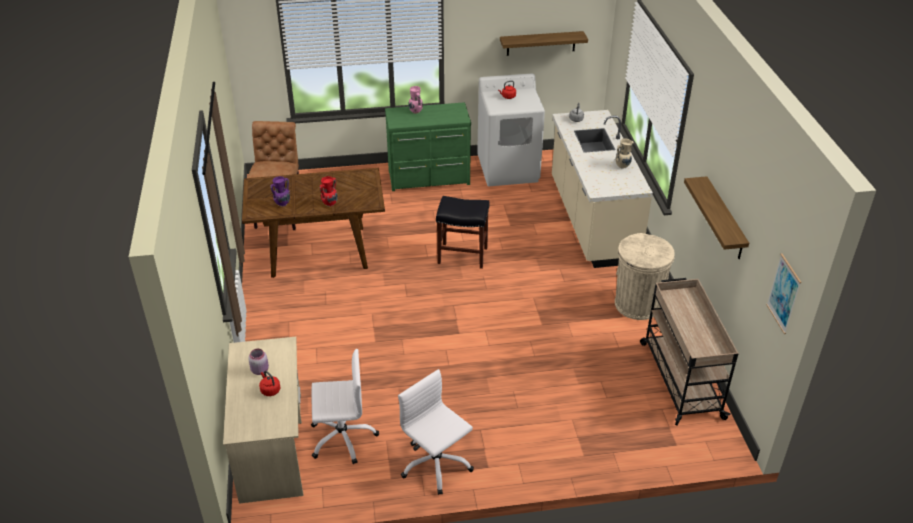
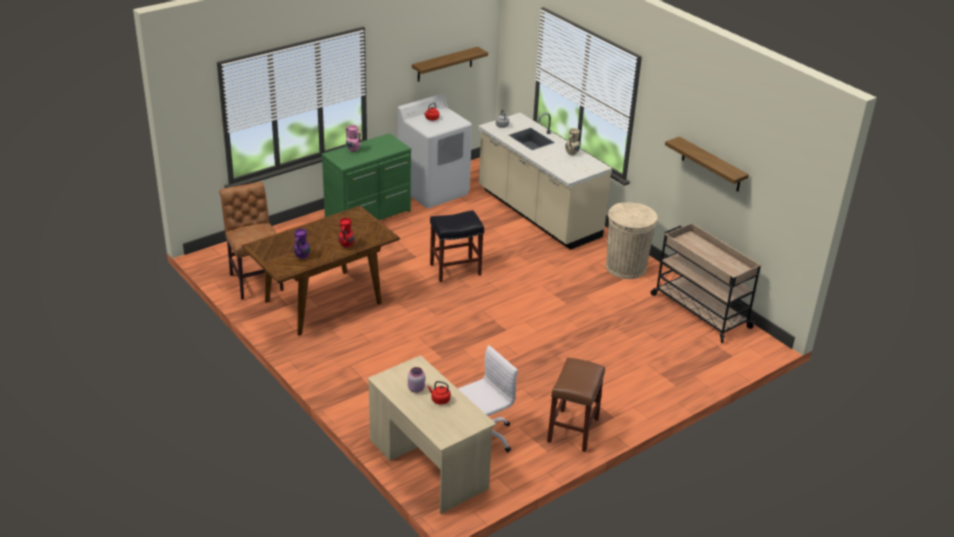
camera: 30 degrees left, 5 degrees down
(435, 464) = (573, 429): white office chair -> brown stool
(784, 293) = (801, 200): picture -> none

